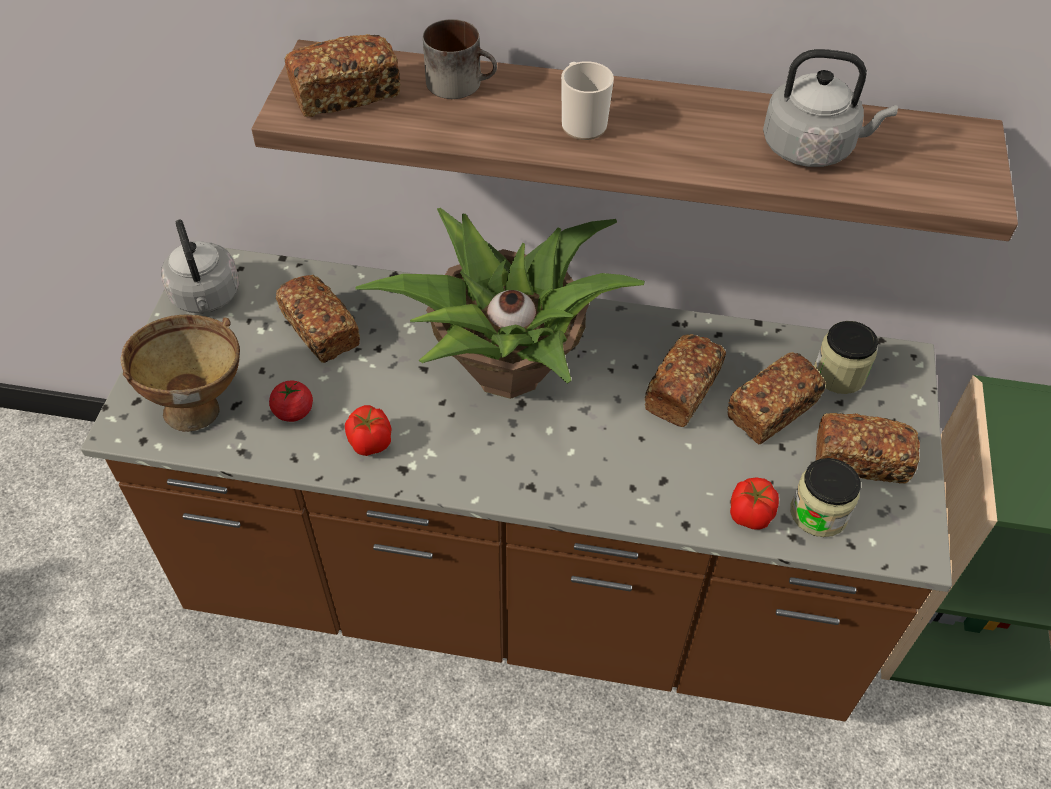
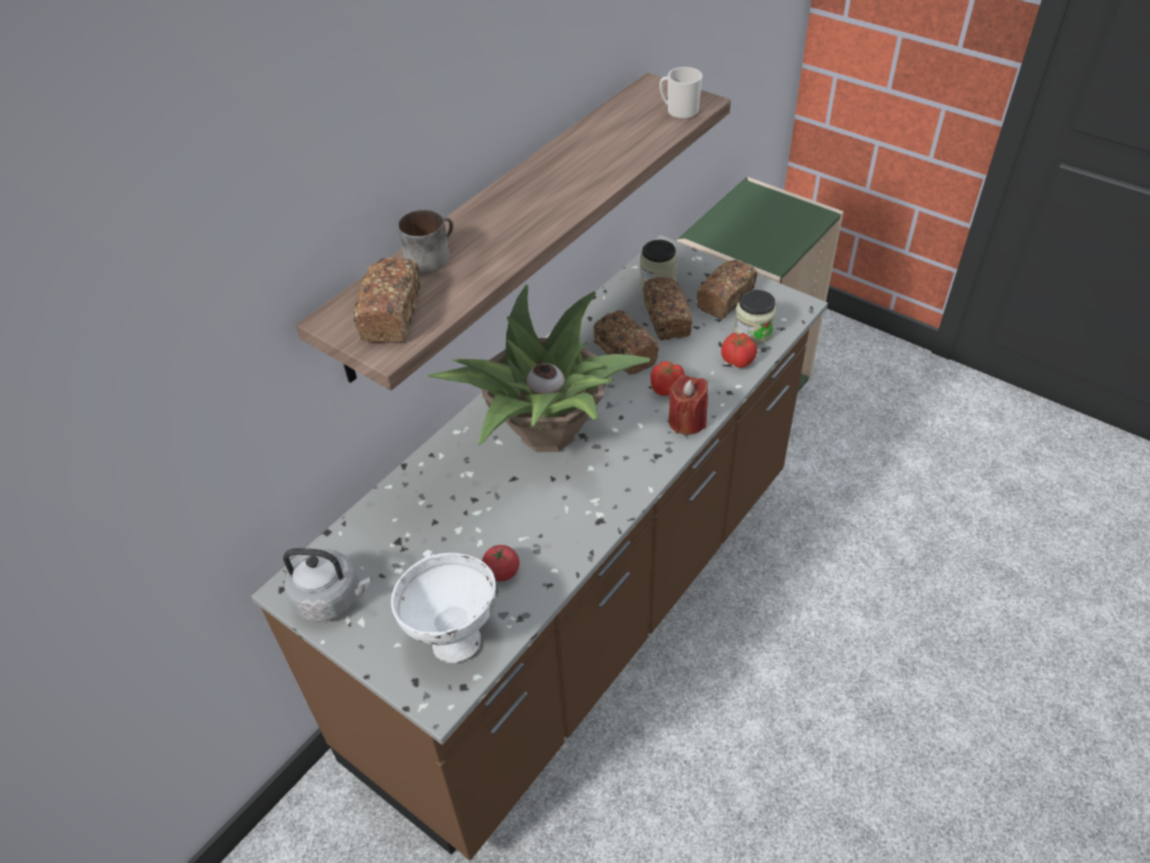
camera: 60 degrees left, 5 degrees down
(201, 404) = (452, 633): brown bowl -> white bowl
(321, 330) = (429, 529): bread -> none
(370, 442) = (563, 533): tomato -> tomato (668, 389)
(581, 122) = (521, 216): mug -> mug (679, 111)
(605, 497) = (687, 421): none -> red candle
(812, 148) = (620, 139): grey kettle -> none

